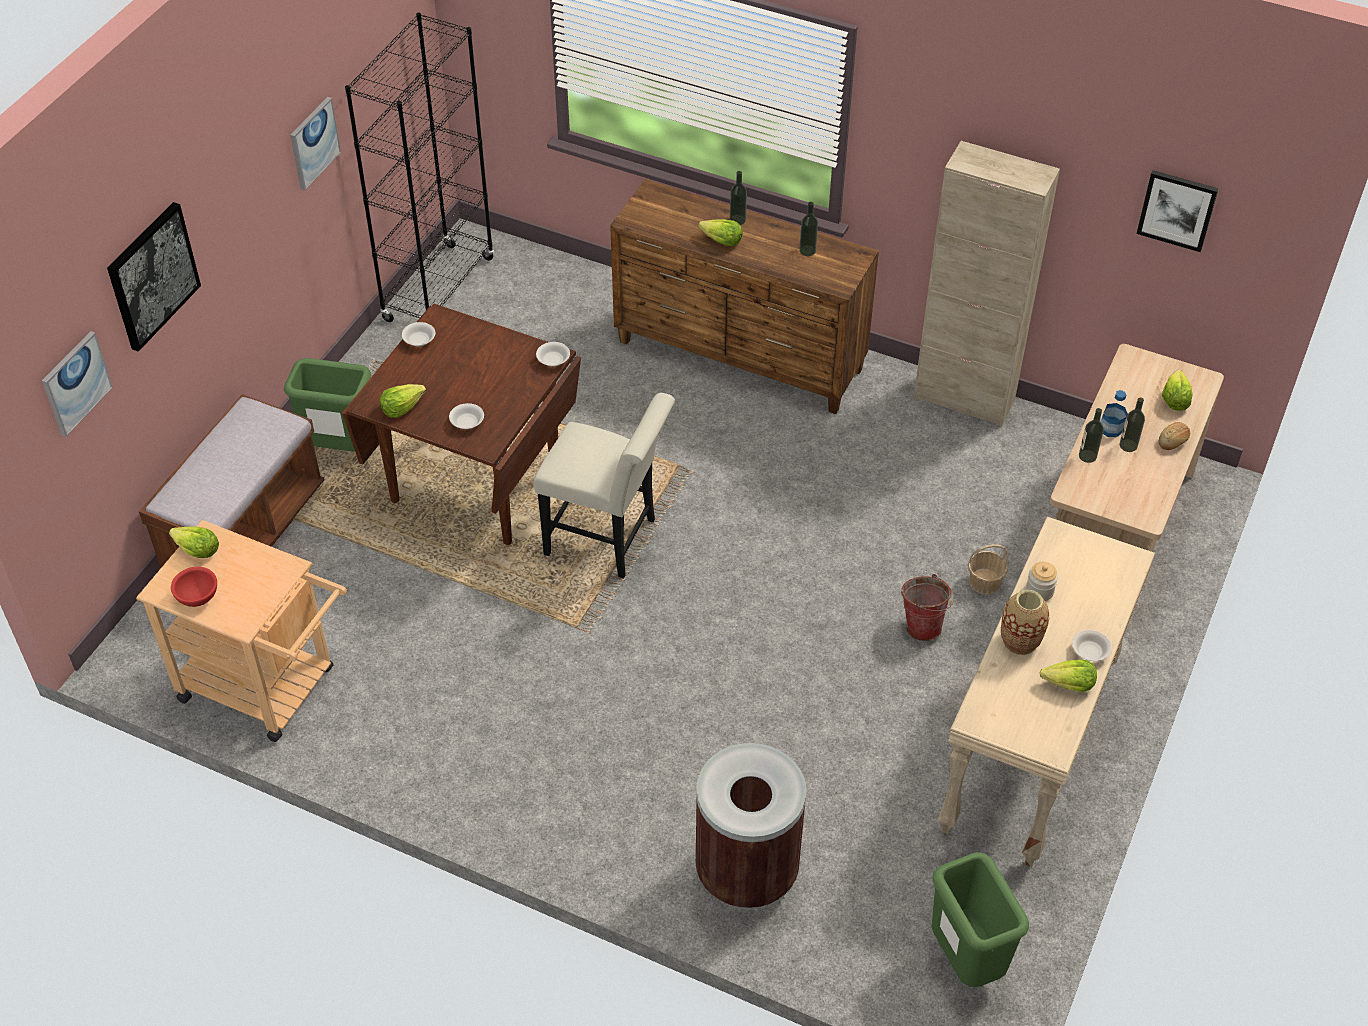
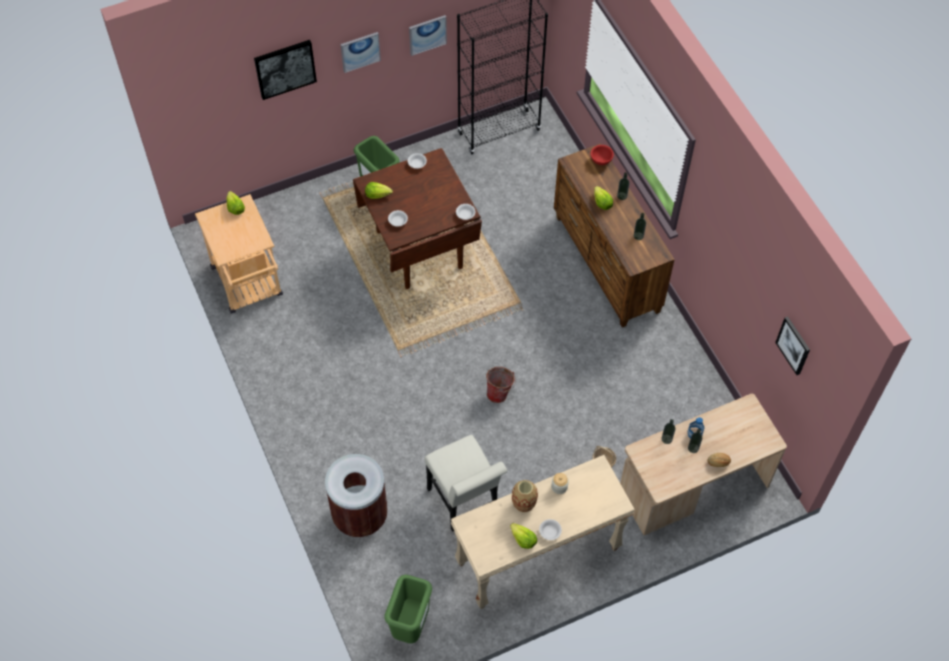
camera: 40 degrees right, 10 degrees up
(75, 383) = (218, 102): picture -> picture (360, 51)
(197, 597) = (216, 230): red bowl -> red bowl (600, 160)
(245, 532) = (303, 203): brown bench -> none
(608, 539) = (452, 317): white chair -> white chair (465, 503)
(923, 624) = (552, 463): bucket -> bucket (500, 392)
(964, 398) = (695, 363): beige cabinet -> none
(1174, 399) = (745, 441): lettuce -> none

